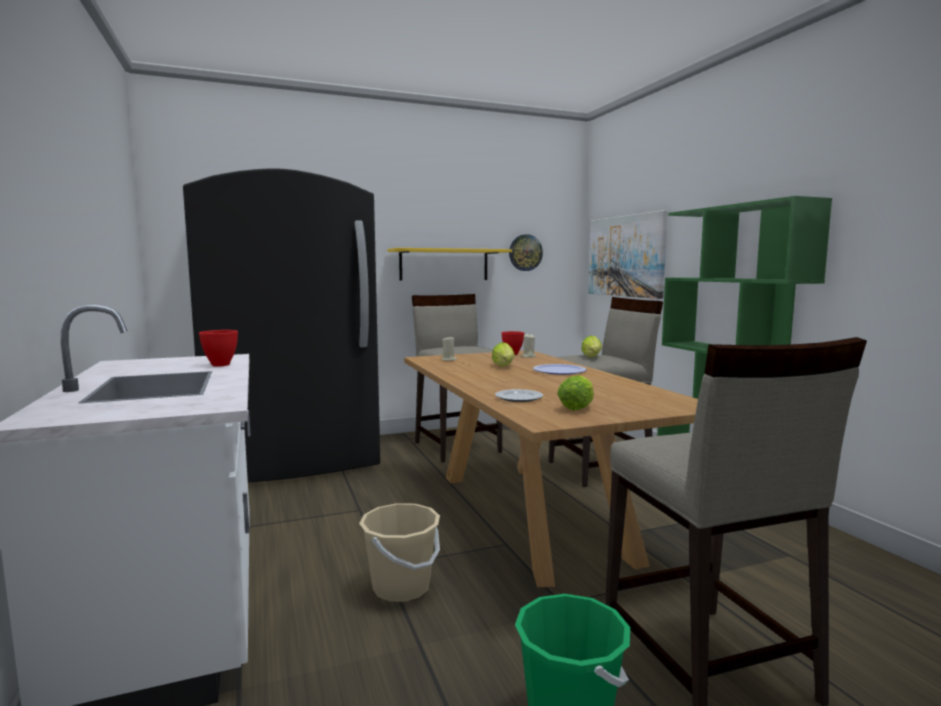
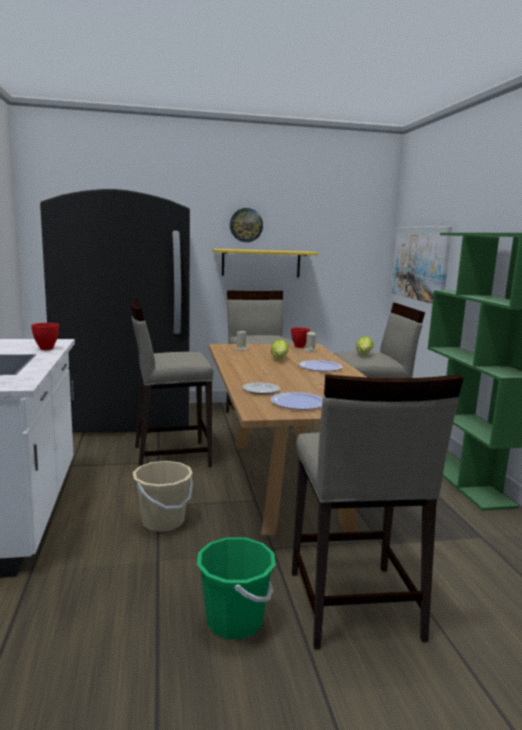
camera: 10 degrees right, 5 degrees up
(372, 501) = (170, 456): none -> beige stool
(525, 252) = (336, 254): wall clock -> wall clock (246, 225)
(578, 407) = (298, 402): lettuce -> plate

